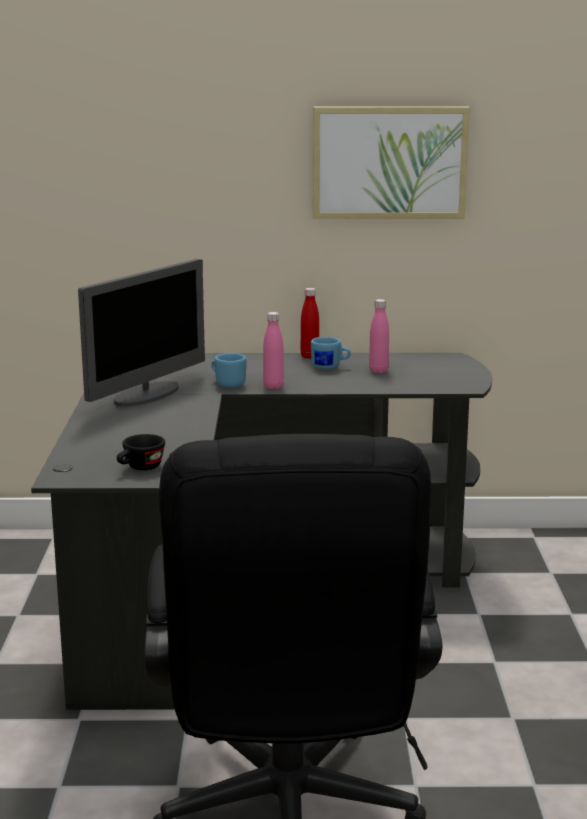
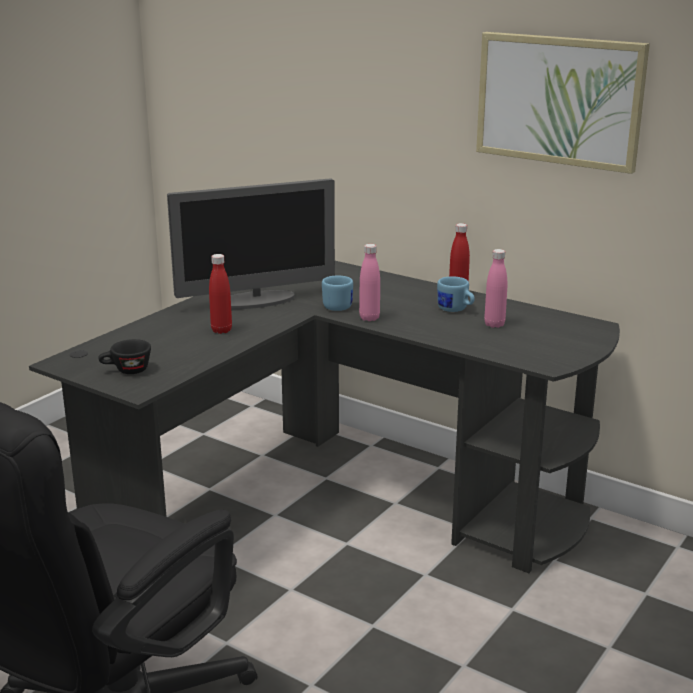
camera: 35 degrees right, 5 degrees up
(163, 421) = (221, 330): none -> red bottle

